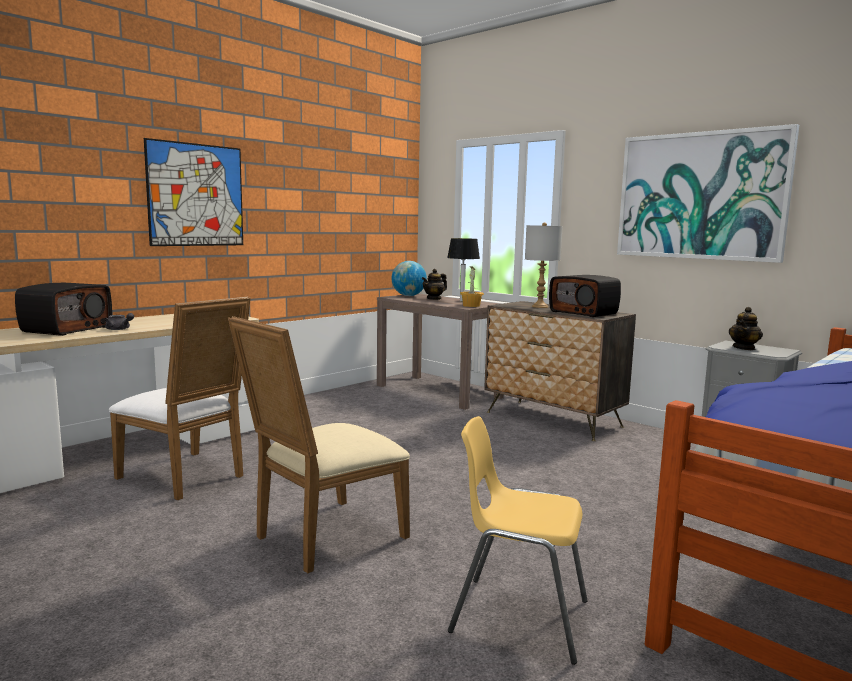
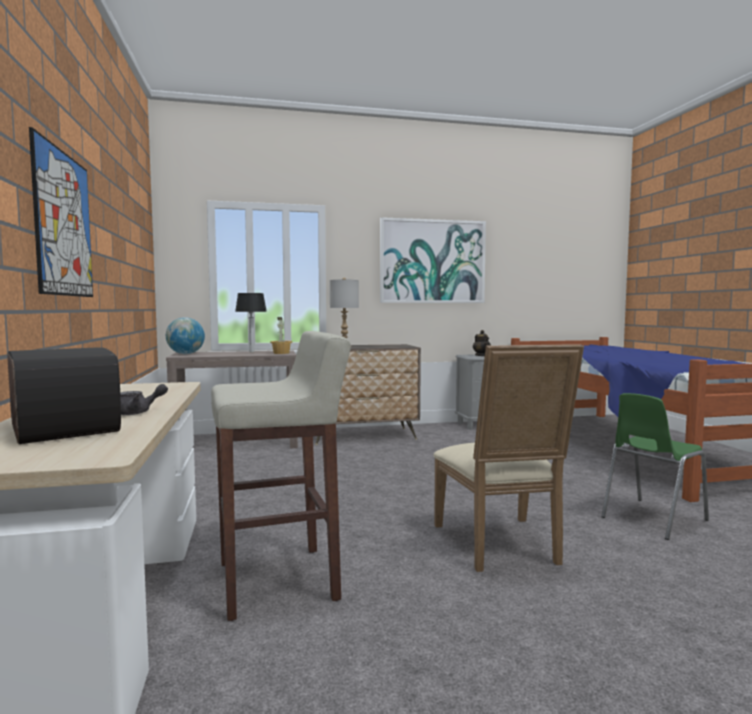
camera: 55 degrees left, 5 degrees down
(187, 477) = (280, 581): white chair -> beige stool
(434, 298) = (221, 353): teapot -> none
(518, 616) = (652, 518): yellow chair -> green chair
(584, 312) = (386, 346): radio -> none

